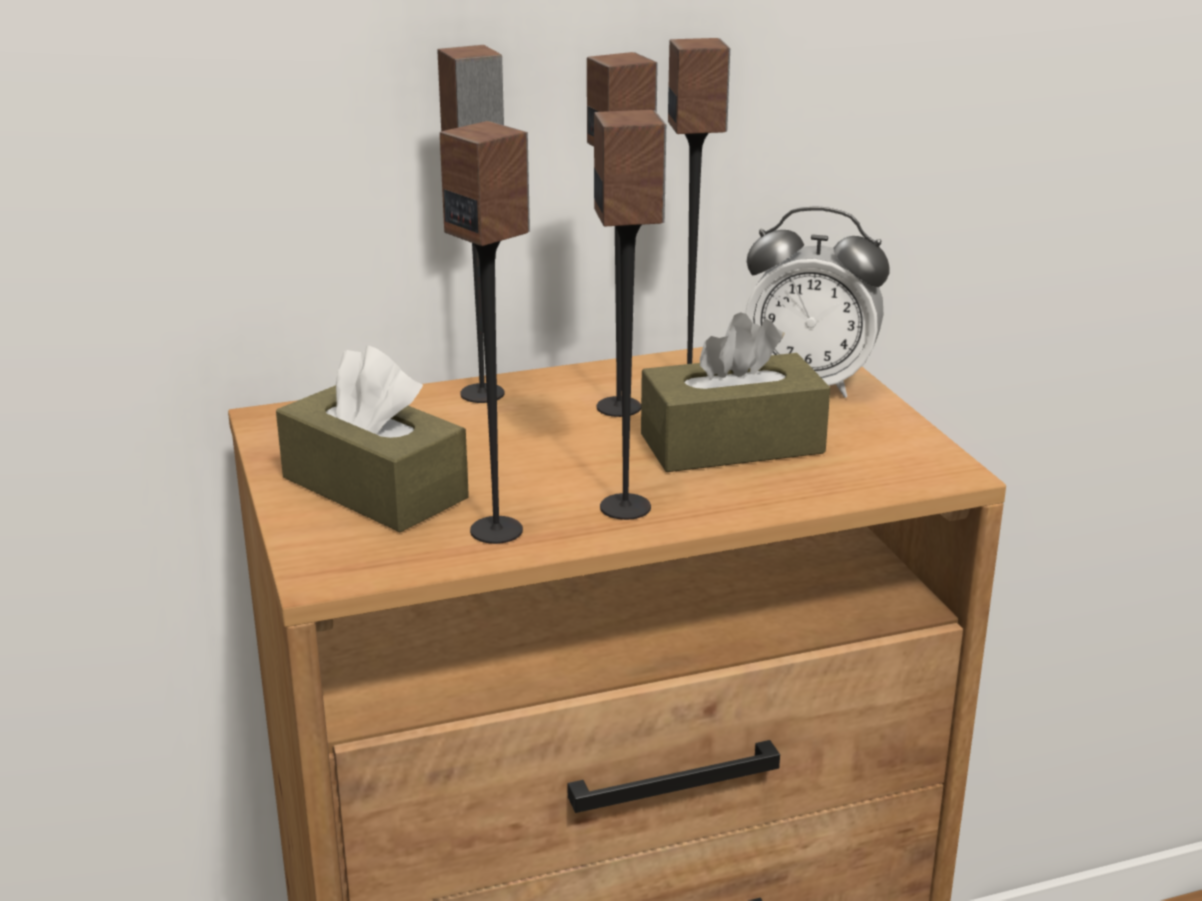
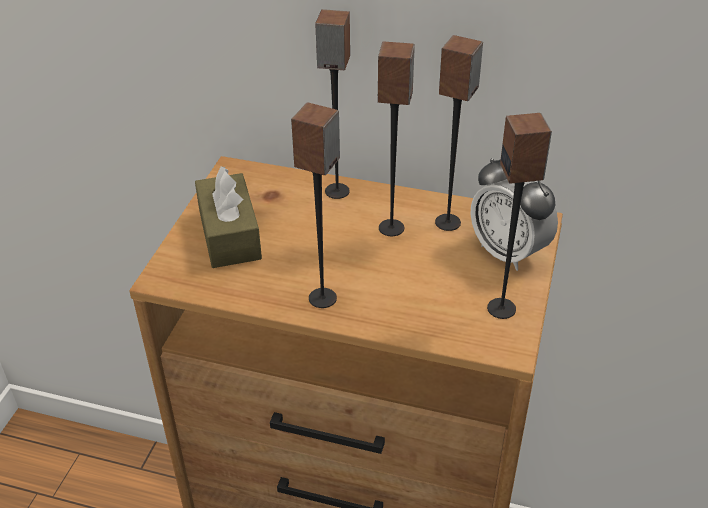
camera: 35 degrees right, 15 degrees up
(497, 530) = (253, 286): speaker -> speaker (502, 308)
(732, 444) = (419, 278): brown tissue box -> none

